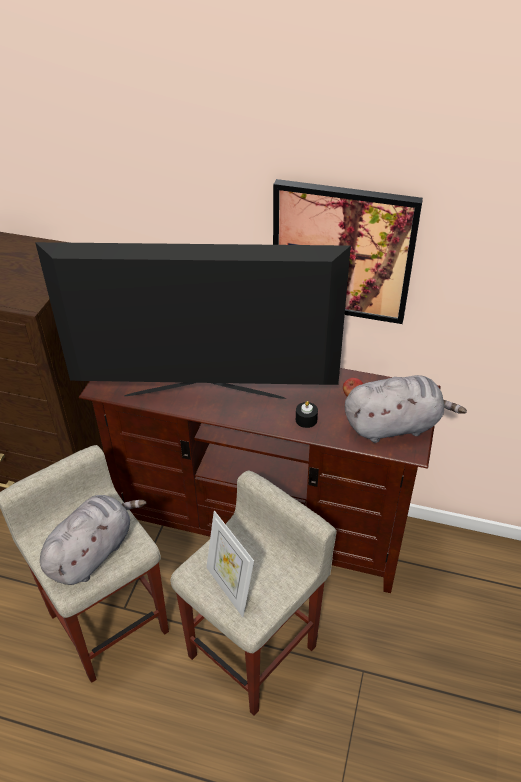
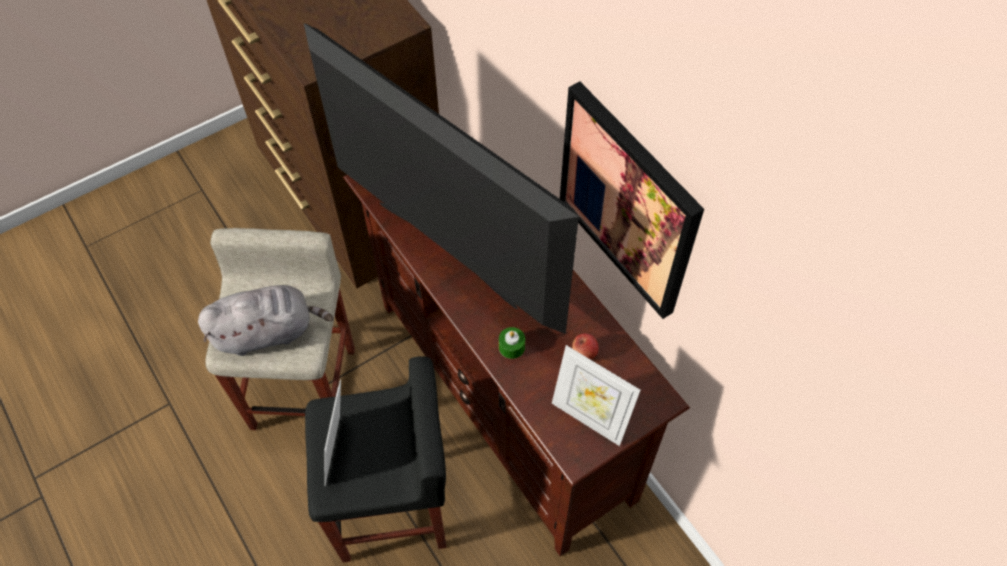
camera: 40 degrees right, 15 degrees up
(254, 650) = (393, 507): beige stool -> black stool
(306, 419) = (511, 347): black candle -> green candle
(395, 425) = (589, 418): grey plush toy -> picture frame

